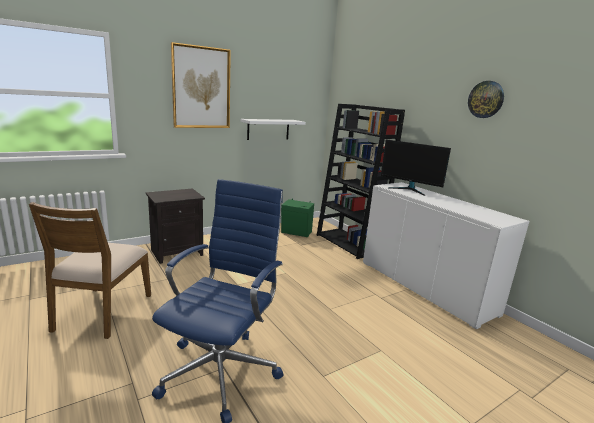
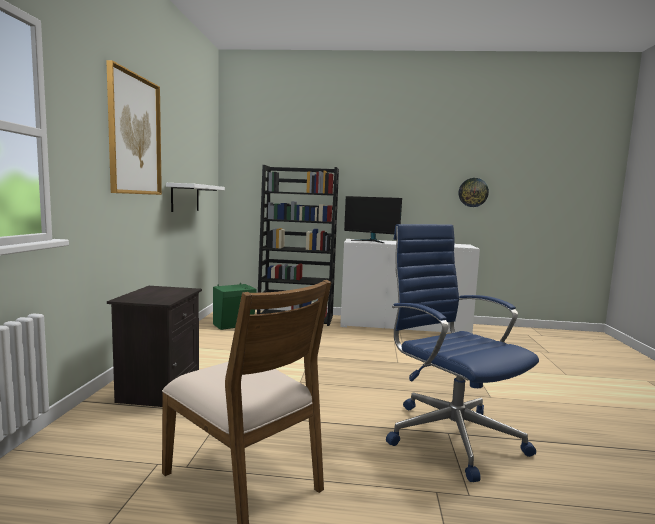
camera: 50 degrees left, 10 degrees down
(409, 189) = (371, 241): monitor -> monitor turned 45 degrees clockwise
(486, 99) = (417, 157): wall clock -> wall clock (473, 192)

